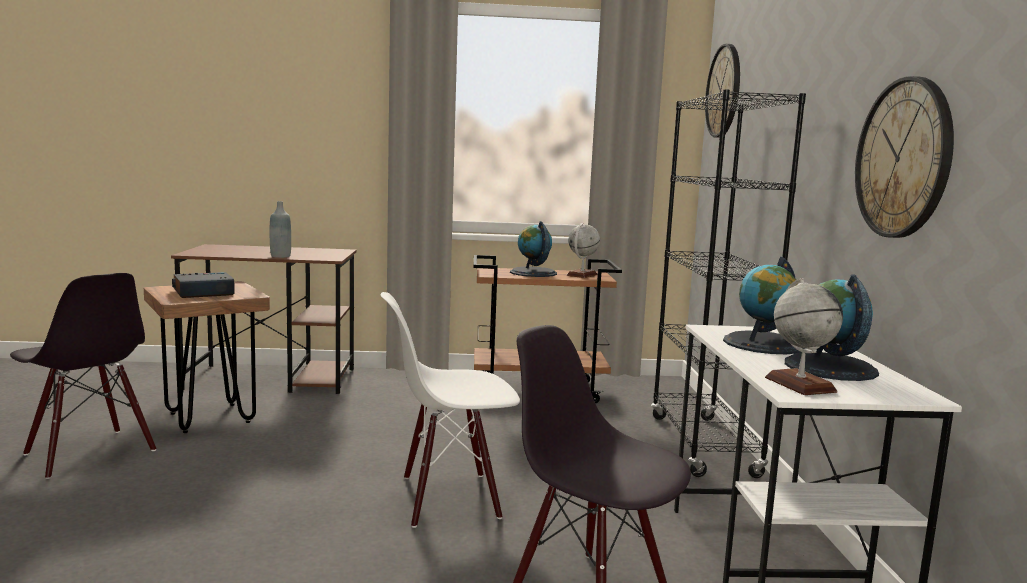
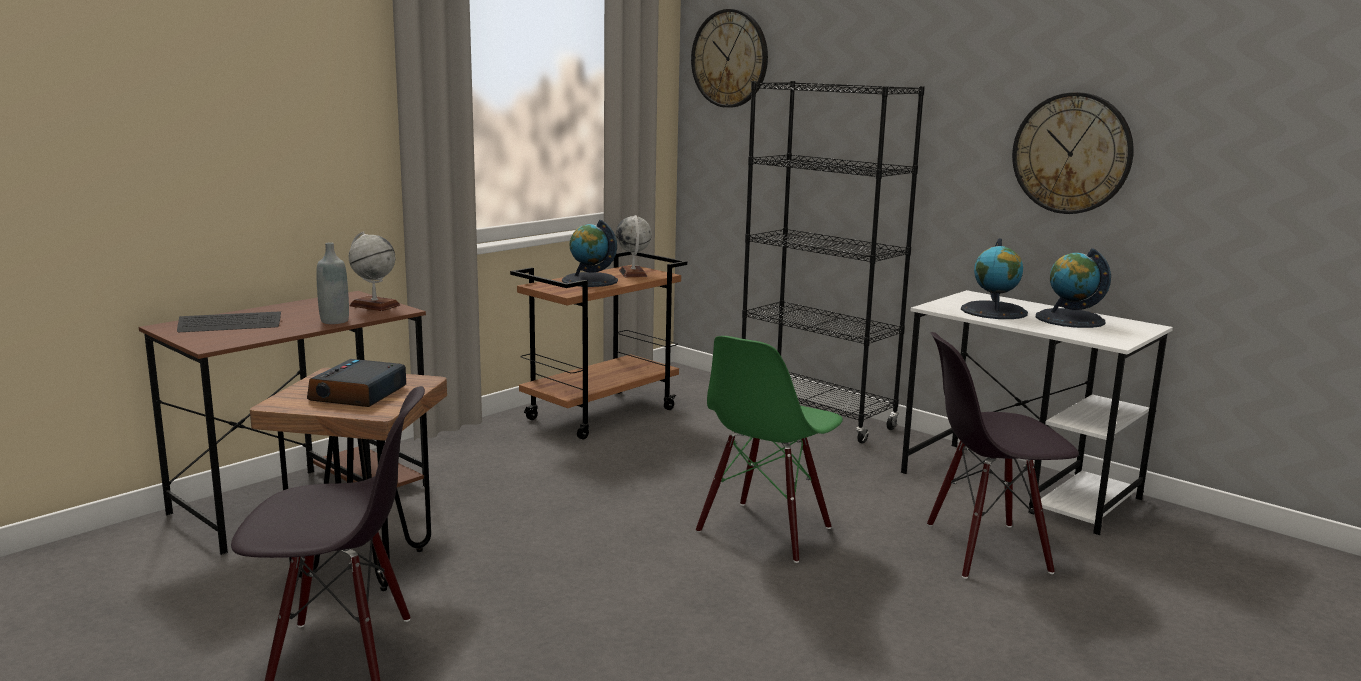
camera: 45 degrees left, 5 degrees up
(235, 249) = (230, 325): none -> keyboard
(449, 498) = (765, 531): white chair -> green chair
(799, 384) = (1099, 336): globe -> globe (374, 305)

